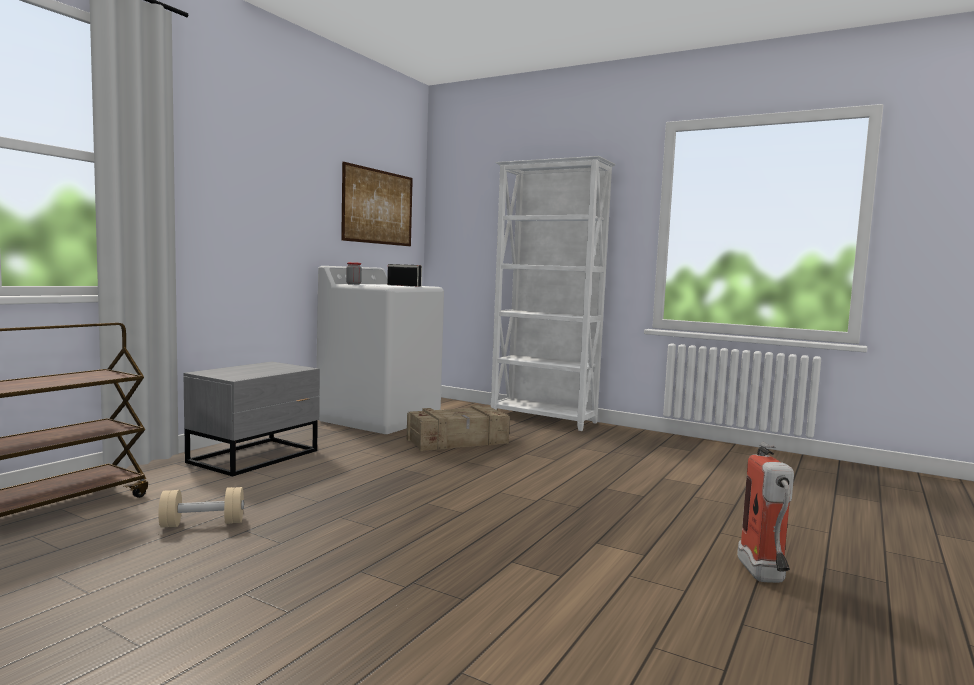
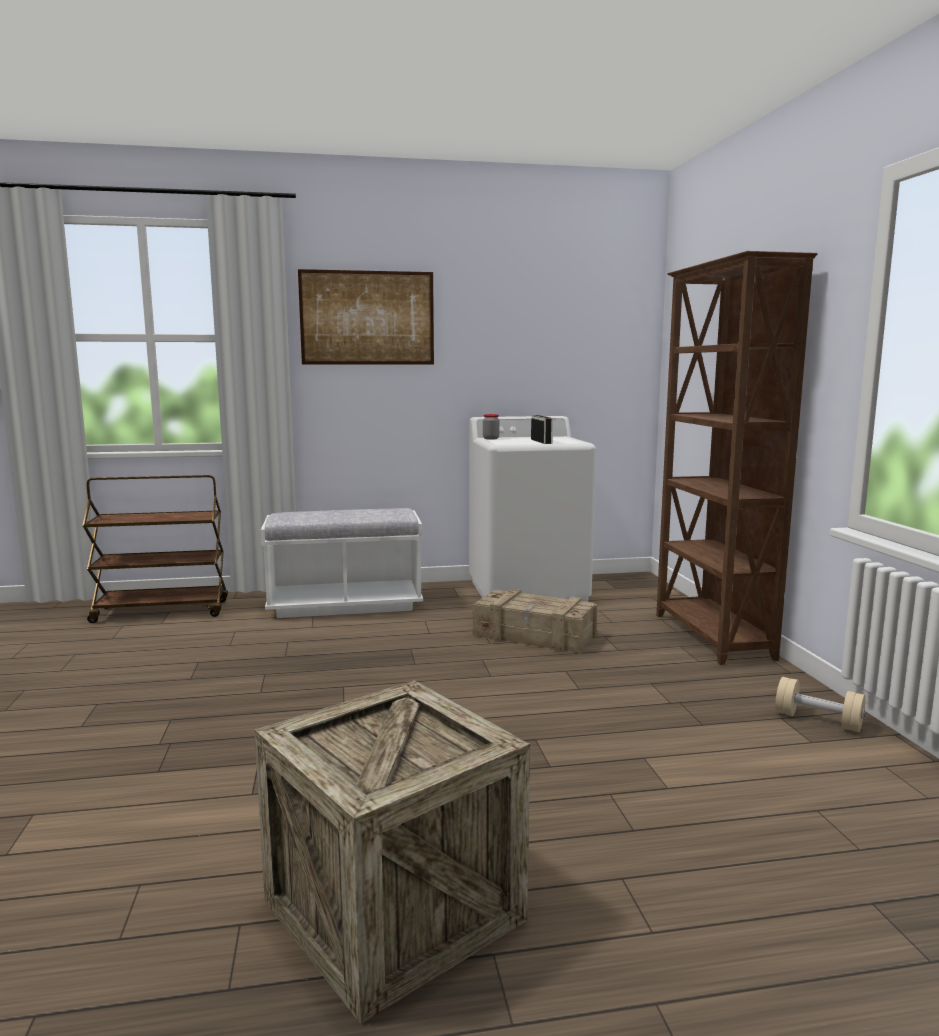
camera: 50 degrees right, 5 degrees up
(202, 524) = (193, 647): beige dumbbell -> beige dumbbell (818, 720)
(257, 457) = (345, 604): grey nightstand -> white bench
(378, 207) = (570, 343): picture -> picture (367, 318)
(543, 419) = (711, 637): white bookcase -> brown bookcase
(764, 577) = (393, 911): fire extinguisher -> crate

